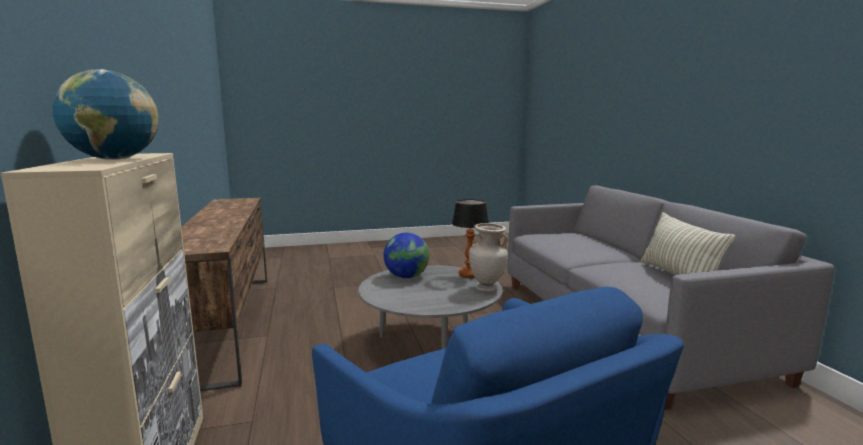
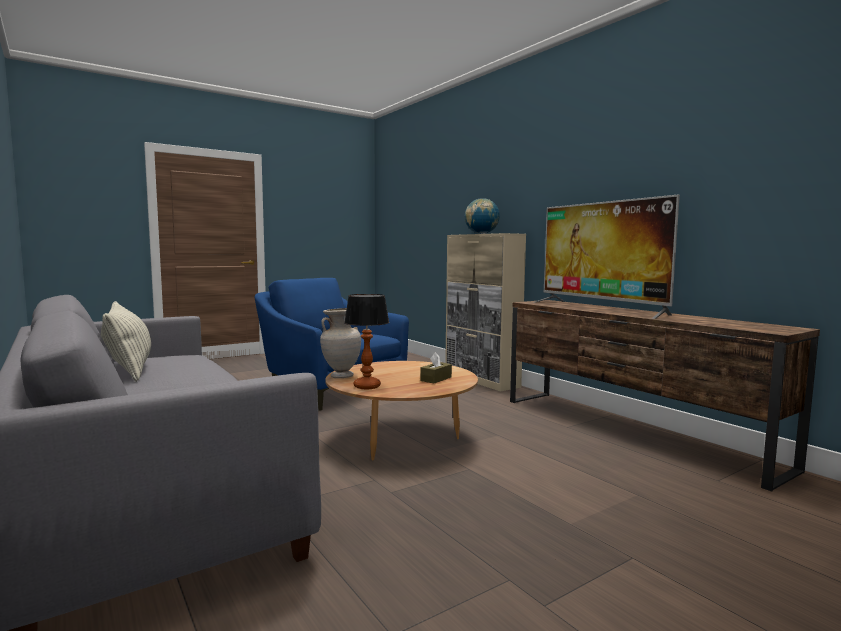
camera: 160 degrees right, 5 degrees down
(209, 227) = (600, 308): none -> television
(406, 277) = (436, 379): globe -> brown tissue box
(430, 343) = (401, 440): grey coffee table -> brown coffee table

